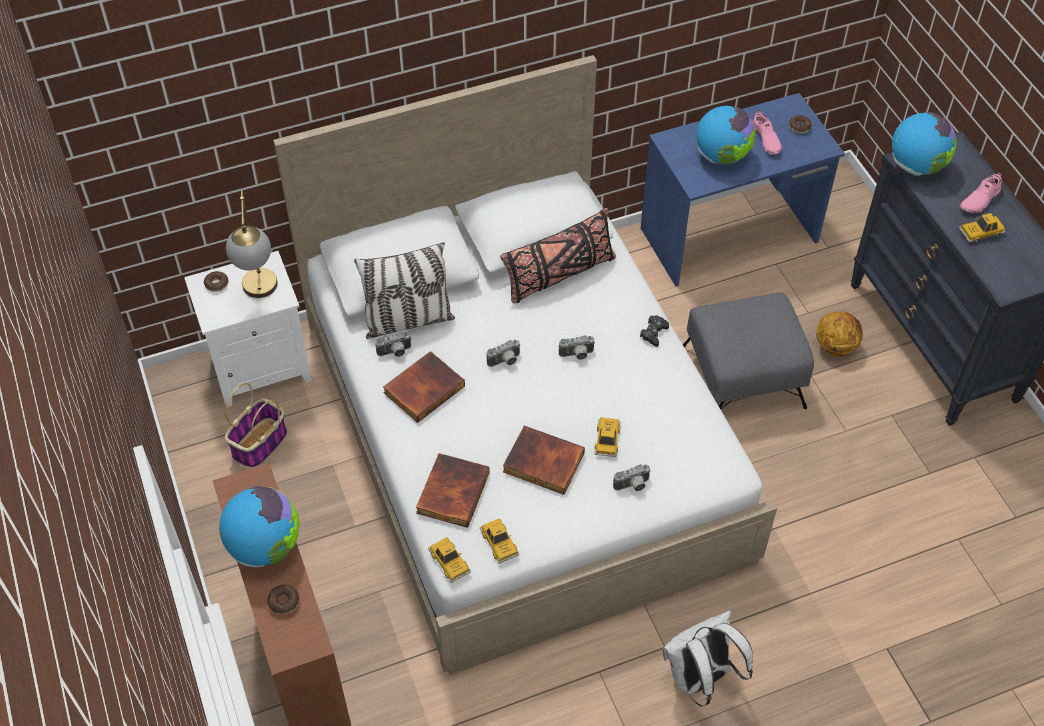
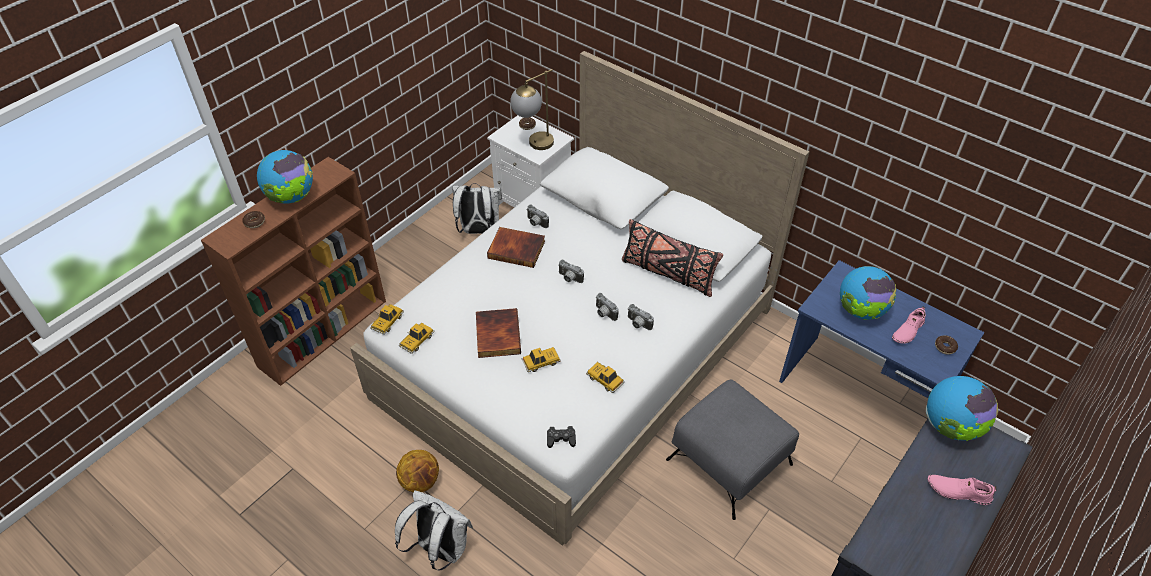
camera: 60 degrees right, 5 degrees down
(259, 444) = (479, 230): basket -> white backpack
(408, 320) = (566, 217): pillow -> none
(451, 492) = (443, 298): book -> none
(633, 486) = (510, 393): camera -> camera (638, 324)
(654, 333) = (658, 348): black game controller -> black game controller (561, 439)
(835, 346) = (813, 515): basketball -> basketball (421, 481)
(981, 232) = (918, 506): toy car -> toy car (605, 379)

